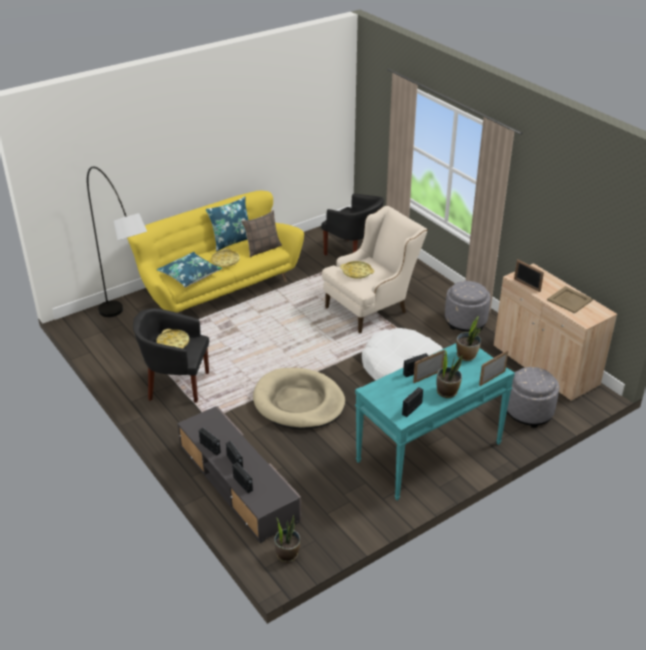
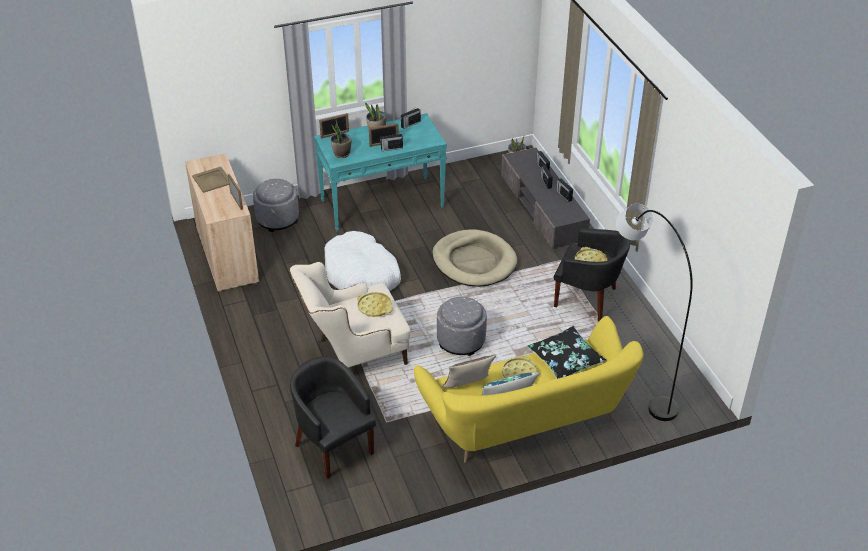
camera: 165 degrees left, 5 degrees up
(190, 275) = (566, 359): blue pillow -> black pillow
(465, 321) = (264, 317): grey ottoman -> grey ottoman (461, 340)

